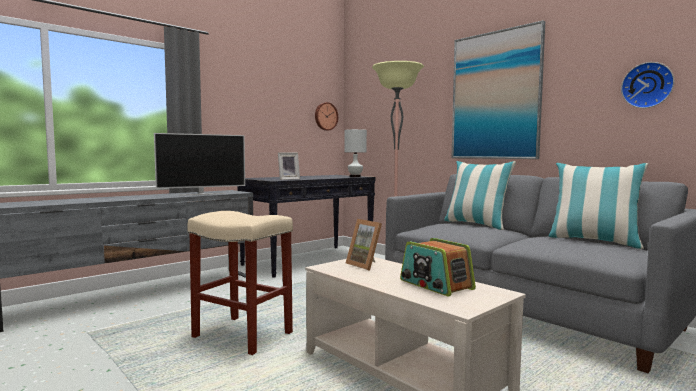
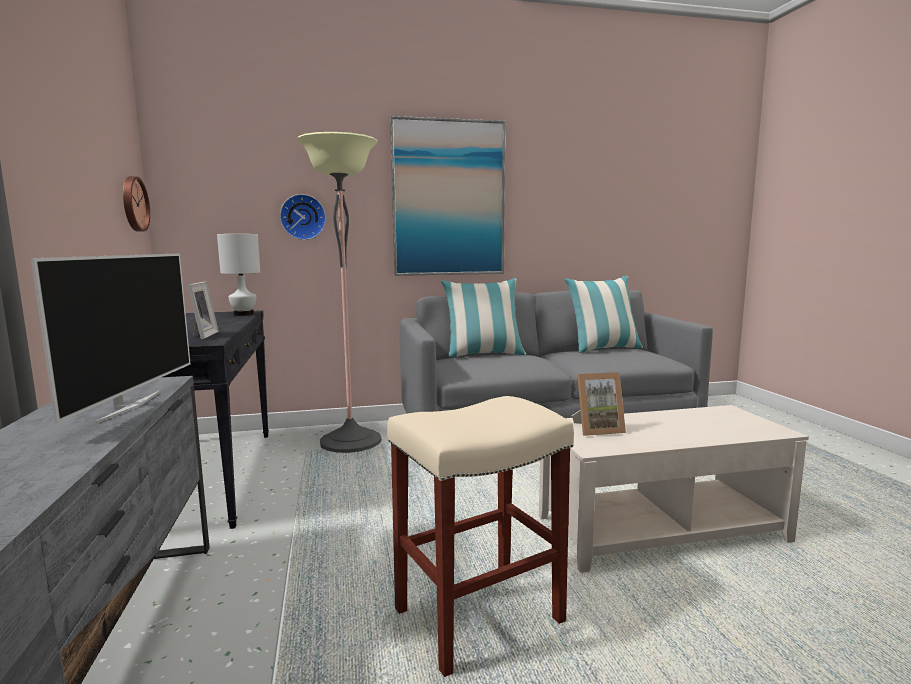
camera: 60 degrees left, 5 degrees up
(435, 285) = (697, 422): radio -> none
(647, 85) = (593, 205): wall clock -> wall clock (303, 217)

